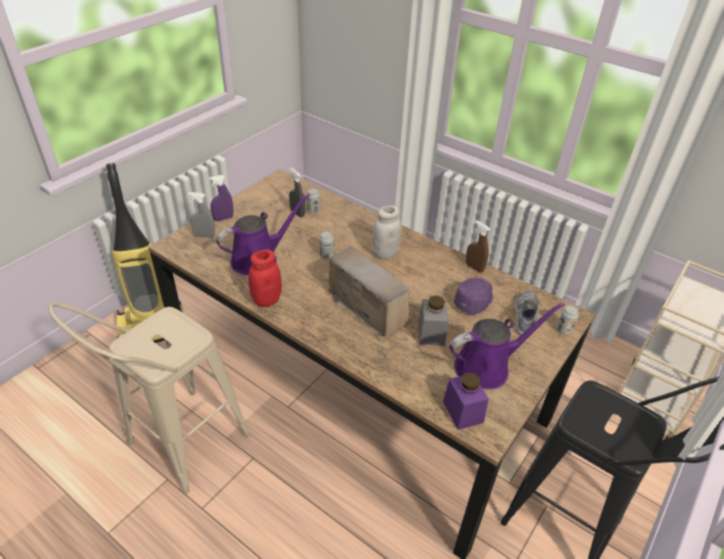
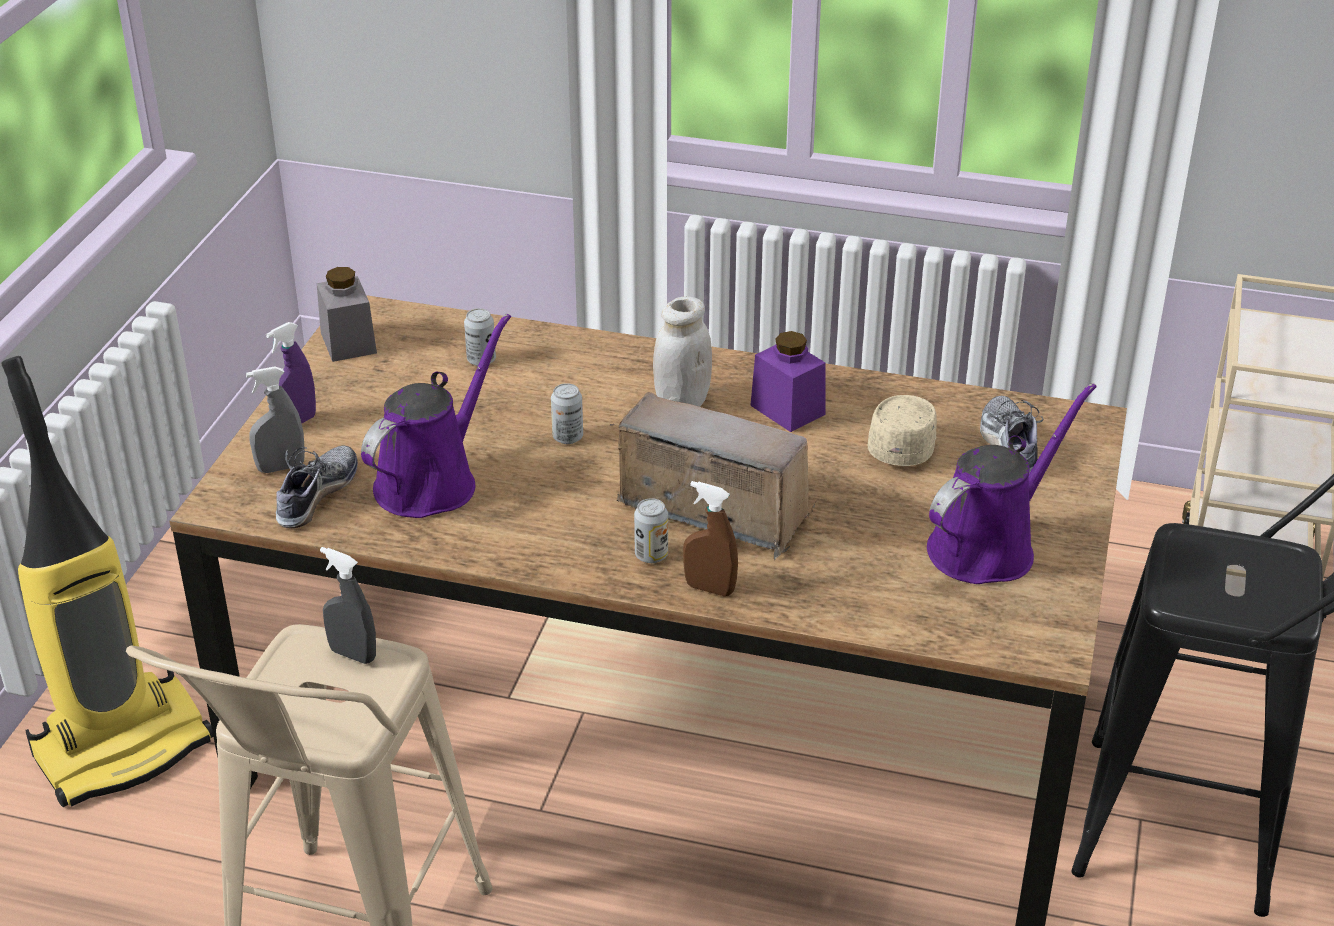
camera: 20 degrees left, 5 degrees down
(209, 252) = (316, 495): none -> shoe
(266, 300) = (503, 550): red jar -> none
(297, 213) = (450, 373): grey spray bottle -> grey spray bottle (353, 654)
(431, 333) = (858, 519): grey jar -> grey jar (348, 342)
(463, 411) = (988, 628): purple jar -> purple jar (787, 410)
(474, 267) = (869, 384): brown spray bottle -> brown spray bottle (709, 588)
(474, 301) = (903, 444): purple cap -> beige cap
(564, 330) = (1087, 450): can -> can (651, 555)

